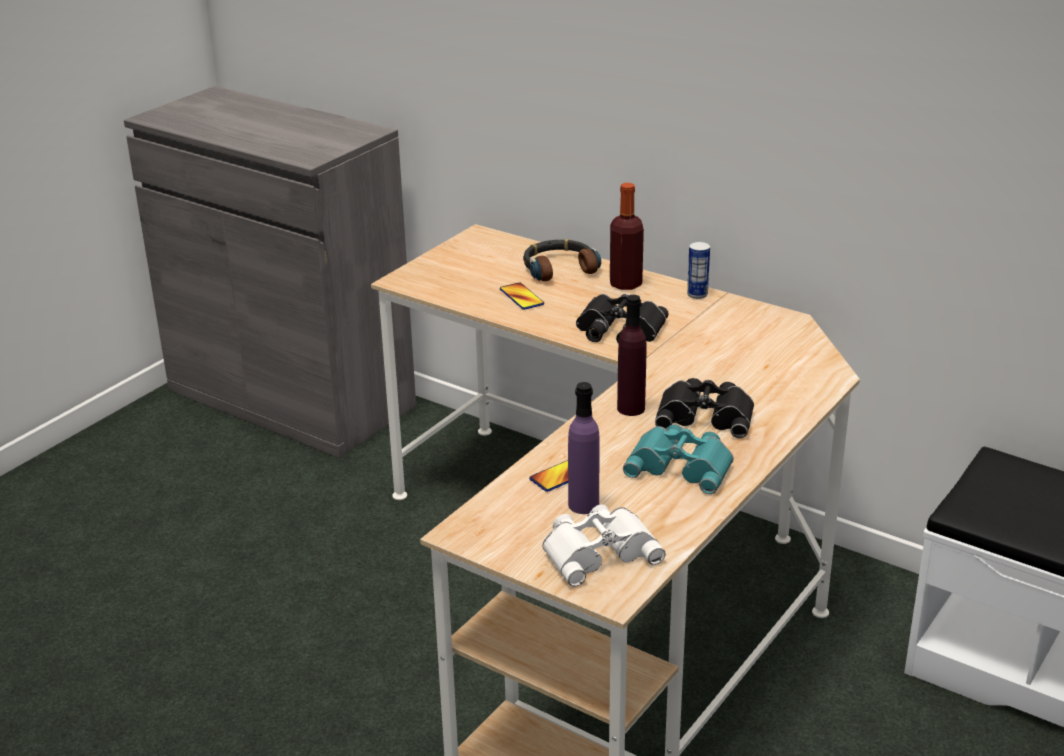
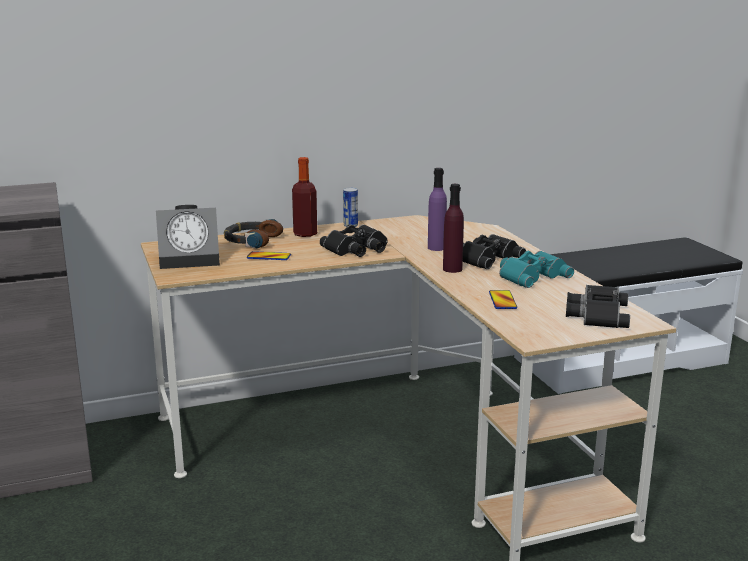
camera: 55 degrees left, 10 degrees down
(459, 267) = (192, 259): none -> alarm clock
(583, 505) = (542, 305): purple bottle -> purple bottle (436, 248)
(598, 550) = (596, 314): white binoculars -> black binoculars

